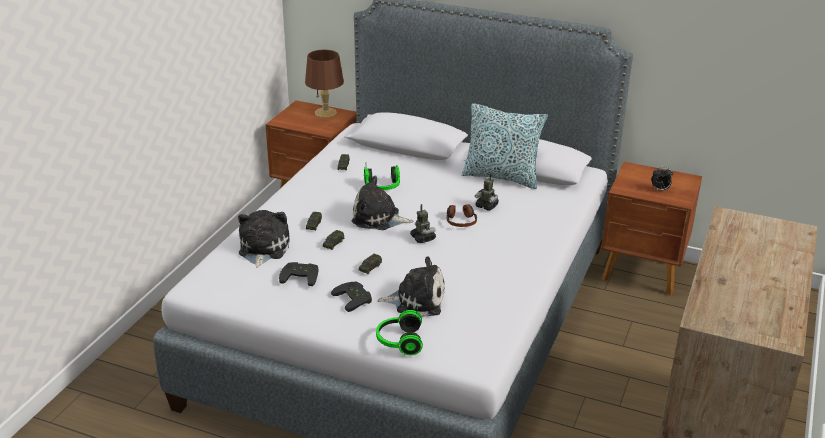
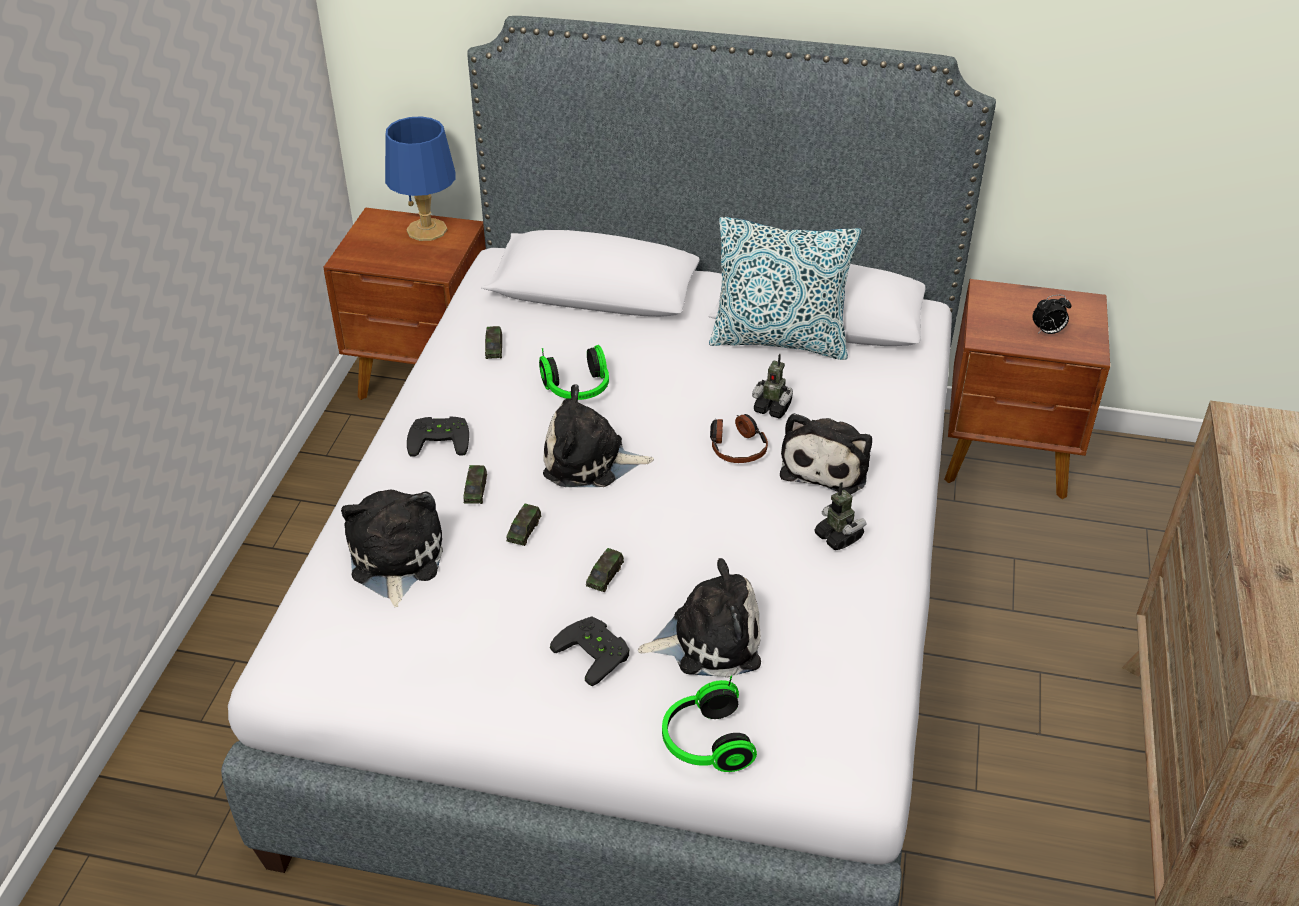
camera: 10 degrees left, 10 degrees up
(301, 275) = (483, 614): black game controller -> black game controller (440, 438)
(326, 113) = (428, 230): brown table lamp -> blue table lamp
(423, 238) = (681, 495): toy robot -> toy robot (838, 537)
(508, 233) = (827, 464): none -> plush toy

